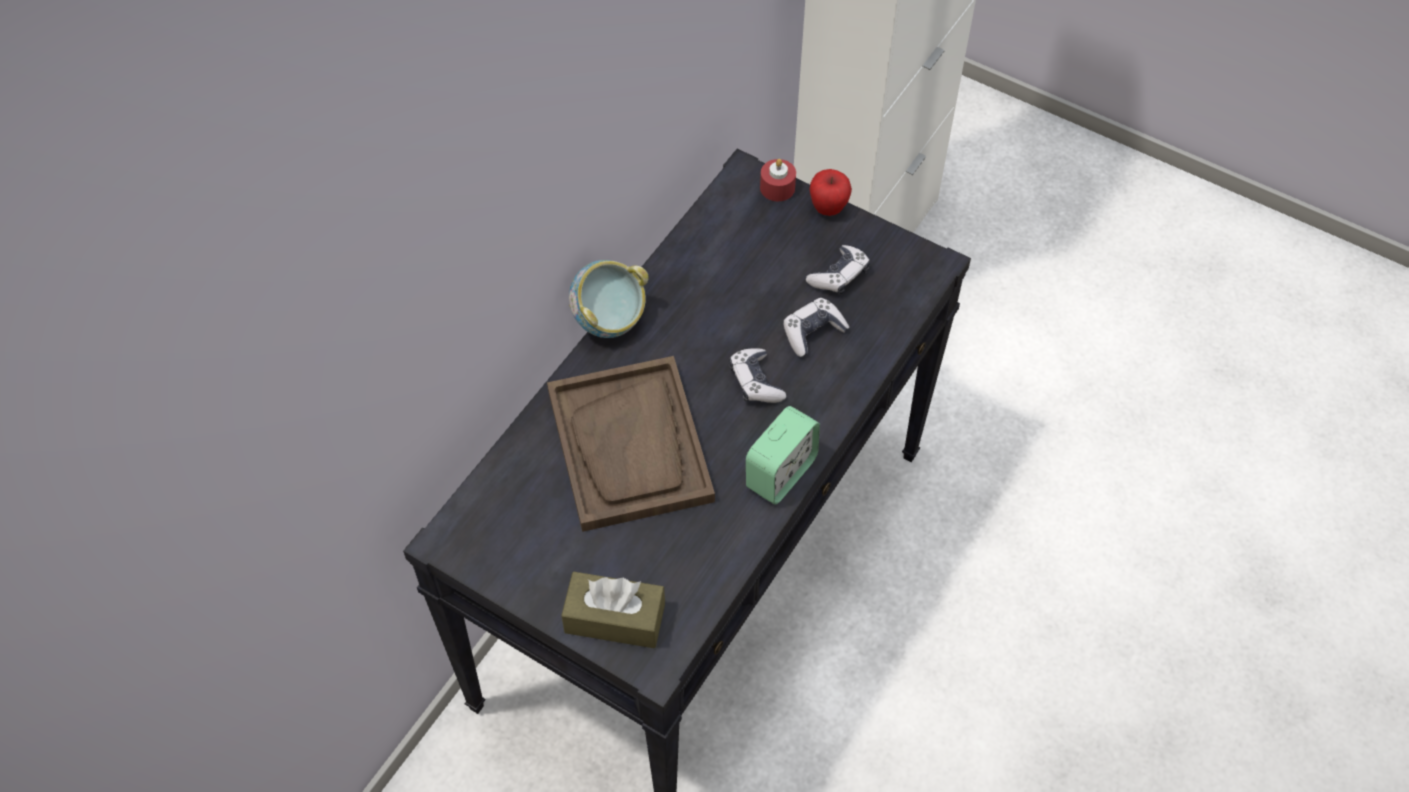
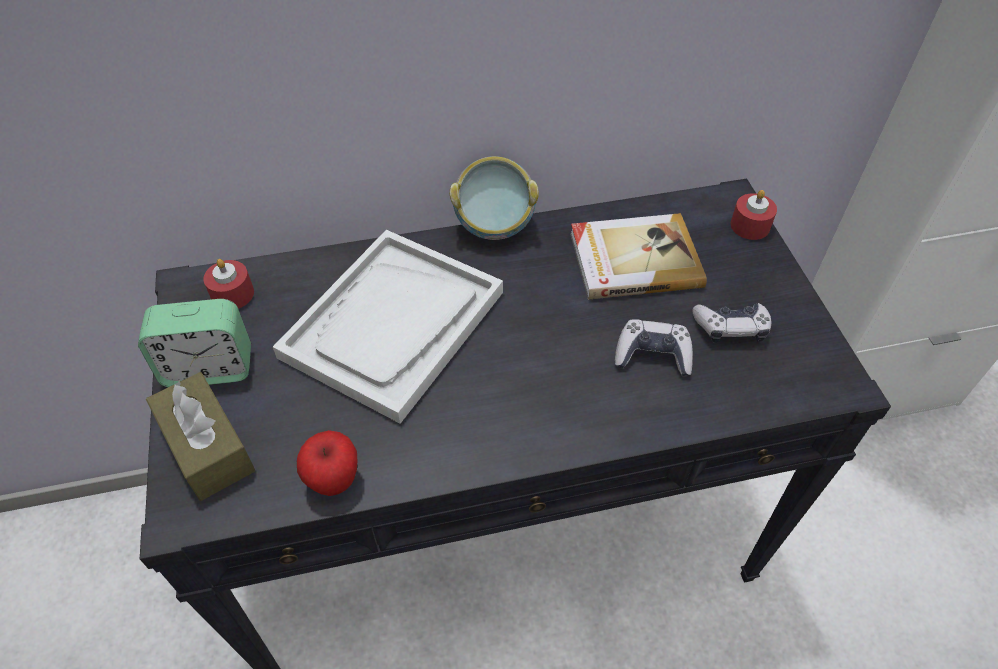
camera: 45 degrees right, 5 degrees down
(488, 518) = (232, 294): none -> red candle
(630, 446) = (393, 325): brown tray -> white tray
(730, 272) = (633, 259): none -> book
(755, 382) = (553, 356): game controller -> none
(781, 473) = (483, 448): alarm clock -> alarm clock (209, 368)
(828, 208) = (781, 269): apple -> apple (334, 481)

